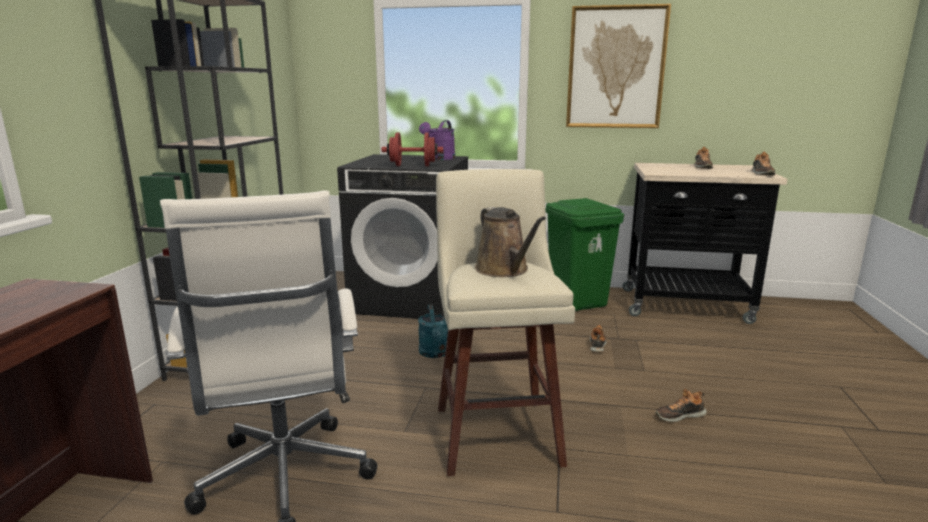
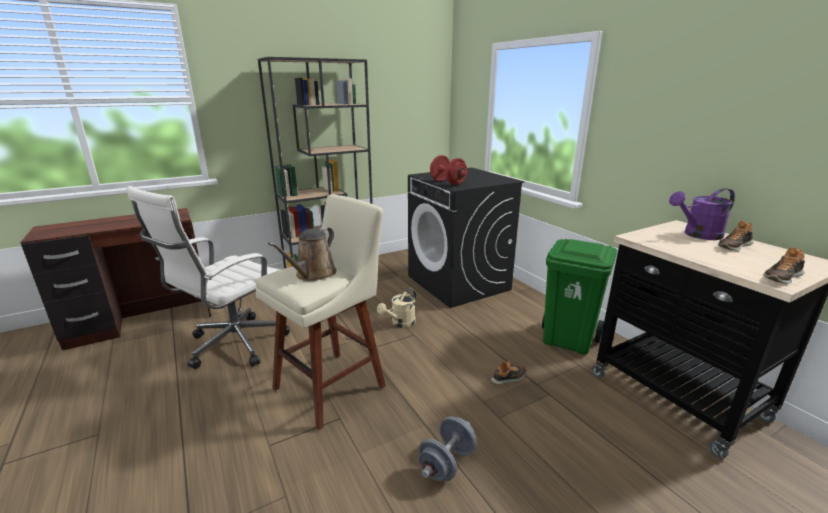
camera: 50 degrees right, 5 degrees up
(435, 353) = (400, 323): turquoise watering can -> beige watering can
(439, 159) = (492, 179): purple watering can -> purple watering can (698, 235)
(615, 68) = (673, 109): picture -> none
(679, 415) = (446, 463): shoe -> grey dumbbell

